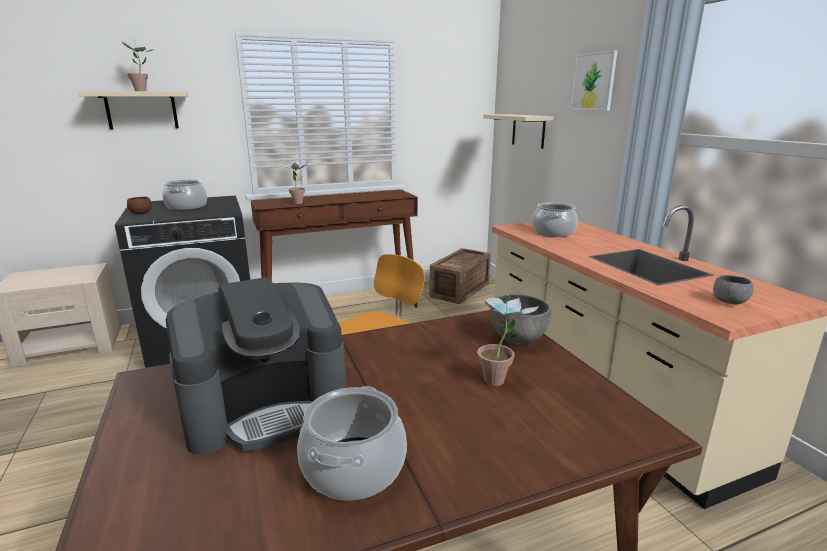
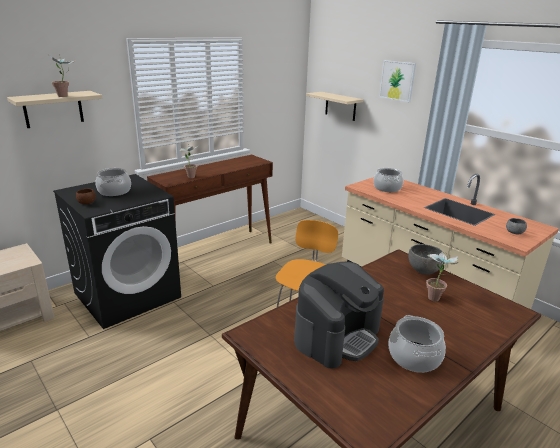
camera: 20 degrees left, 5 degrees up
(461, 290) = (293, 224): crate -> none

